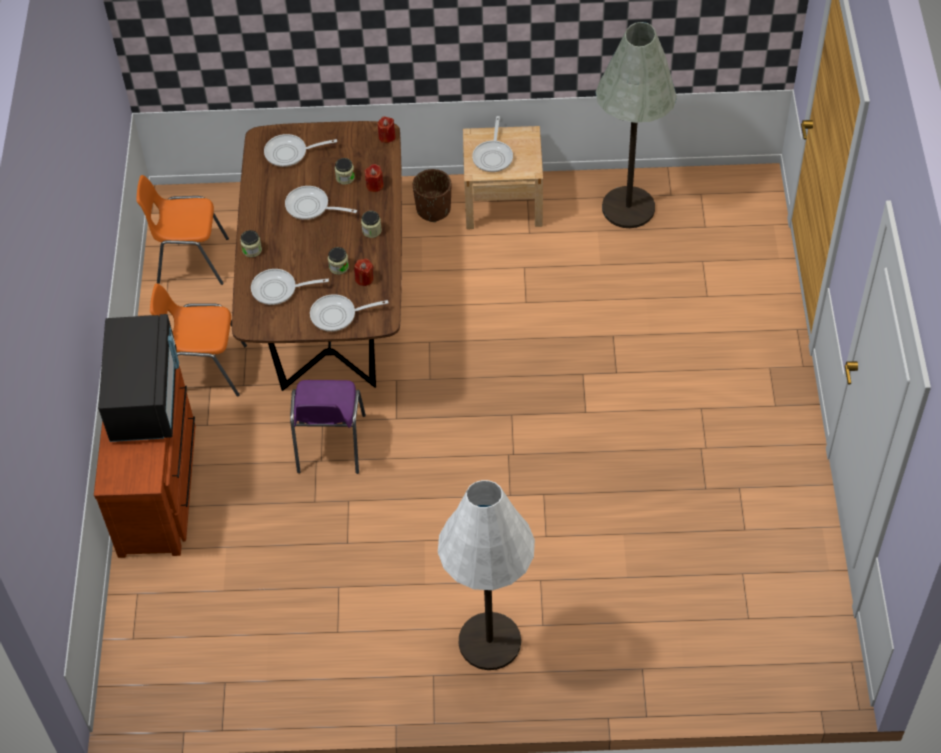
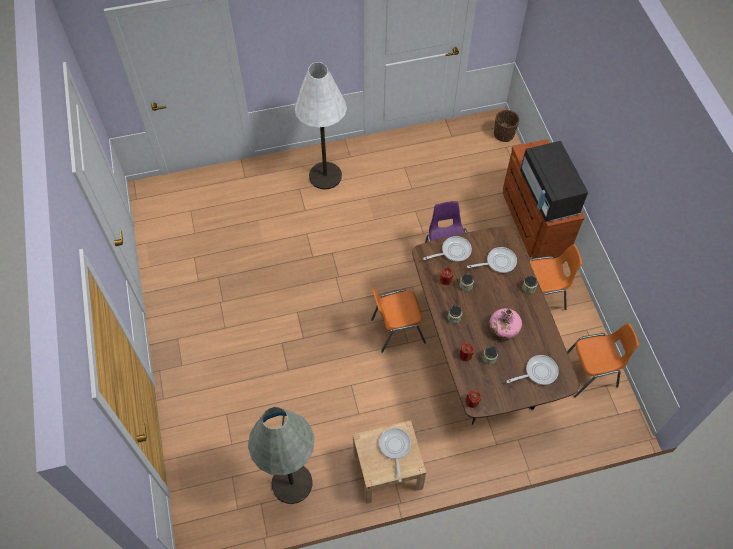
camera: 165 degrees right, 5 degrees up
(311, 207) = (503, 328): frying pan -> pink bottle
(433, 209) = (437, 452): brown planter -> brown planter (504, 134)
(441, 360) = (396, 330): none -> orange chair

